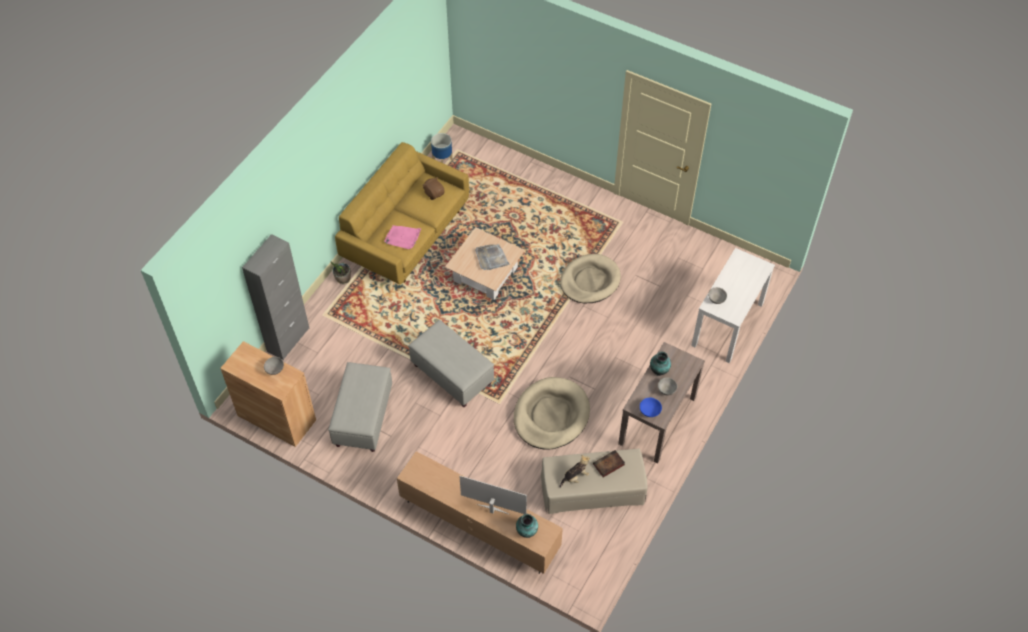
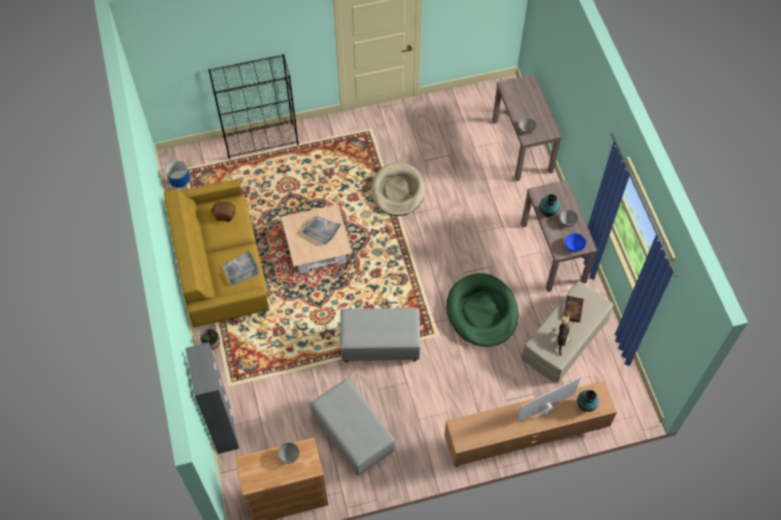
camera: 45 degrees left, 5 degrees up
(402, 238) = (241, 269): pink tray -> grey tray
(531, 170) = (261, 141): none -> black bookcase
(551, 415) = (482, 312): beige dog bed -> green dog bed
(727, 324) = (522, 146): white console table -> brown console table

